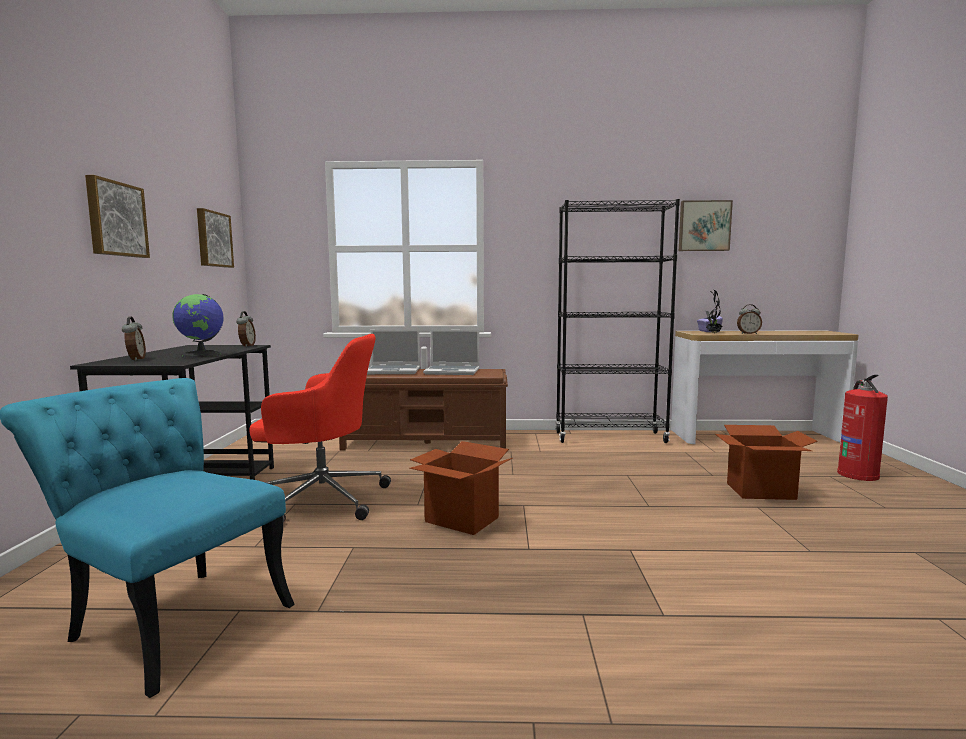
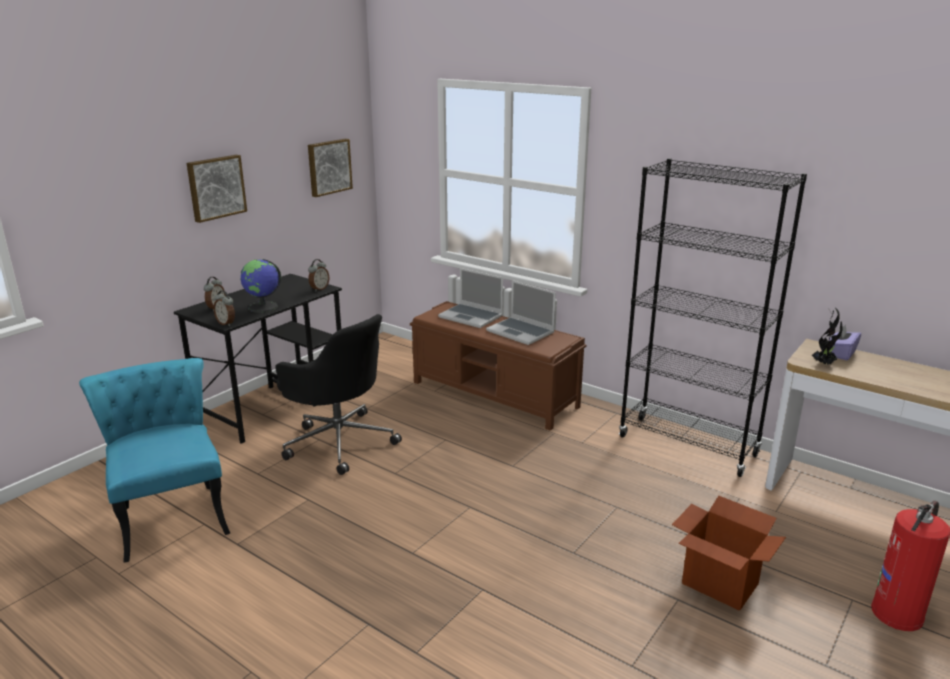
camera: 35 degrees right, 15 degrees up
(321, 499) = (339, 441): red office chair -> black office chair
(461, 519) = (404, 503): cardboard box -> none
(704, 226) = (870, 205): picture -> none
(748, 333) = (871, 378): alarm clock -> alarm clock (226, 323)

